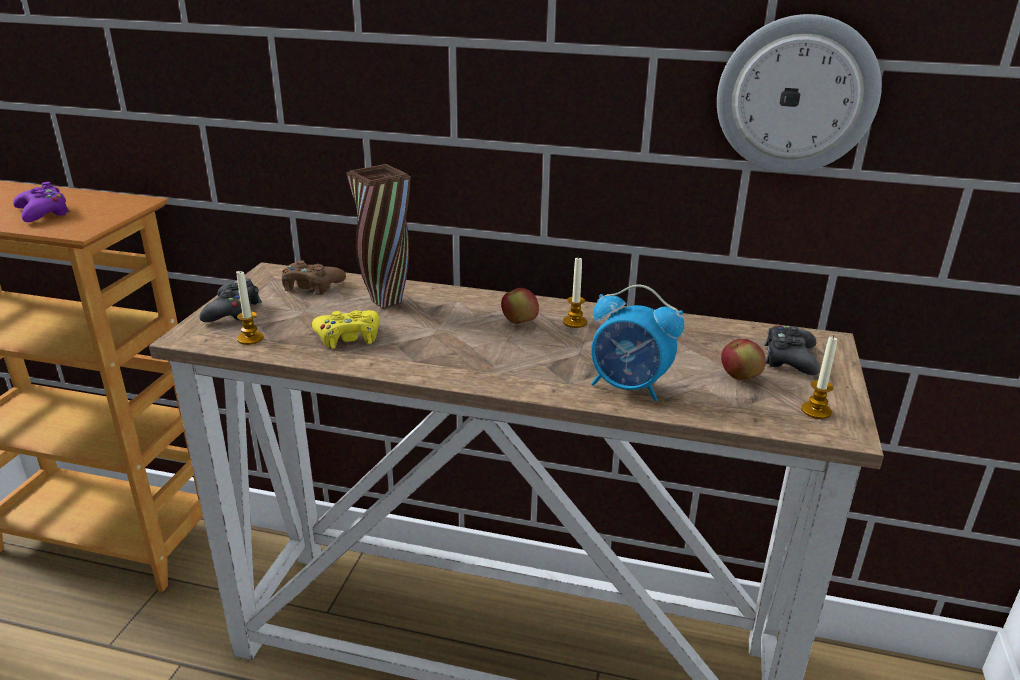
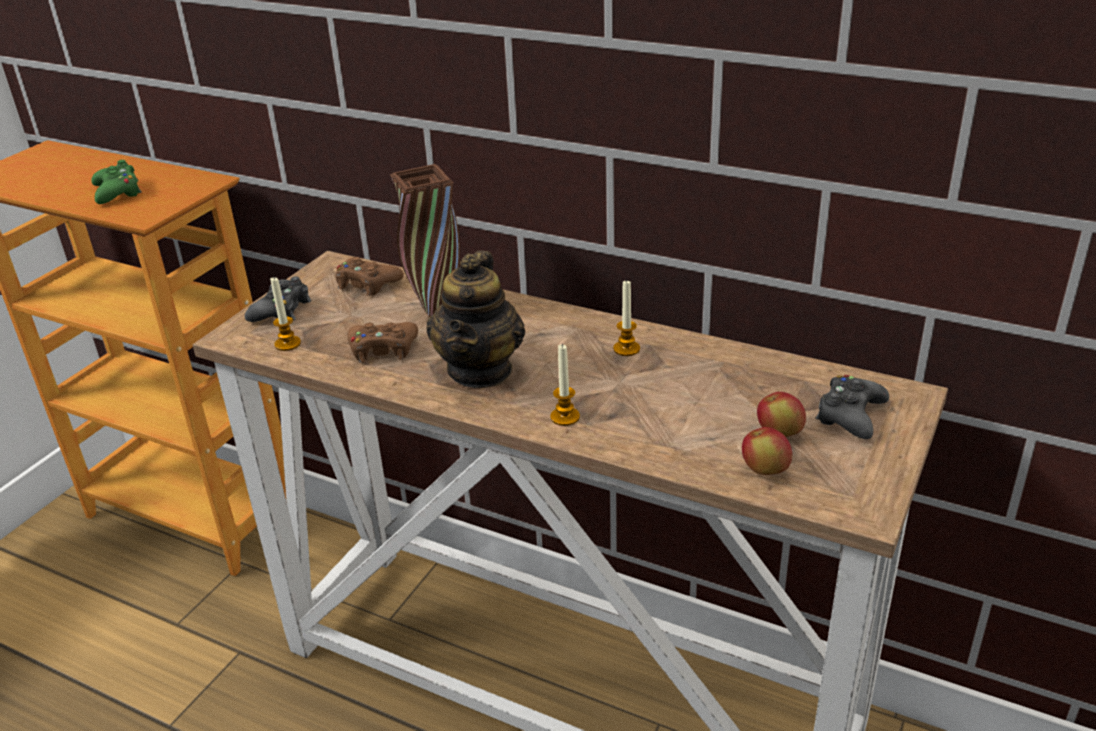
camera: 15 degrees right, 5 degrees up
(43, 213) = (118, 192): purple game controller -> green game controller
(348, 337) = (383, 349): yellow game controller -> brown game controller
(450, 347) = (480, 370): none -> teapot
(519, 322) = (566, 345): apple -> apple (765, 470)
(629, 387) = (649, 434): alarm clock -> none
(796, 95) = (876, 113): wall clock -> none
(816, 411) = (845, 483): candle -> candle (565, 417)

